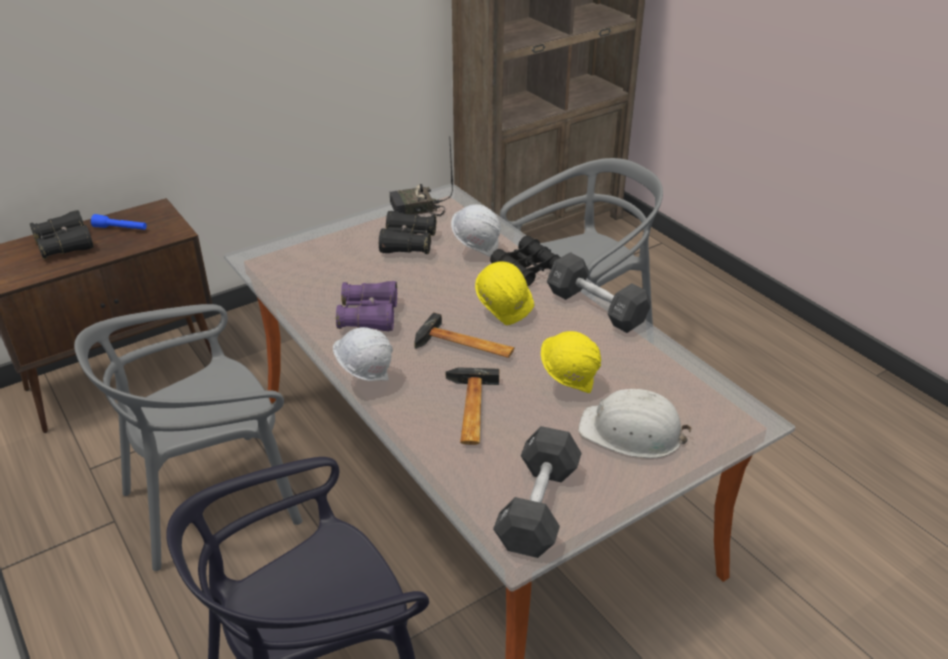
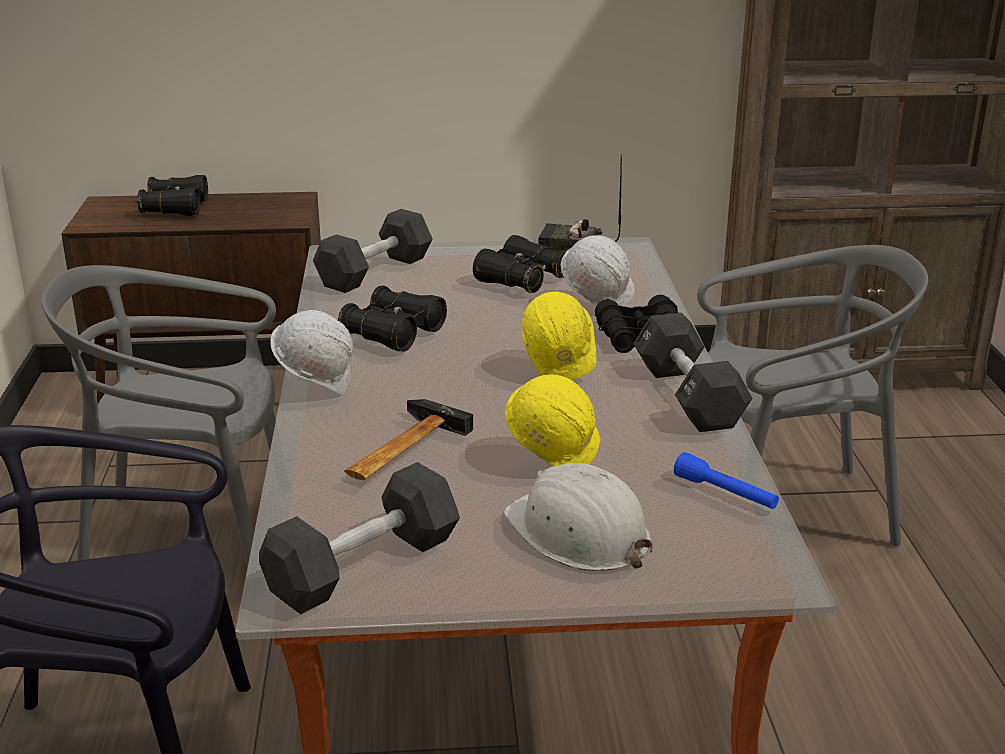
camera: 30 degrees right, 10 degrees down
(121, 229) = (242, 207): blue flashlight -> blue flashlight (725, 493)
(299, 265) = (375, 272): none -> black dumbbell
(369, 316) = (393, 333): purple binoculars -> black binoculars
(465, 347) = (470, 389): hammer -> none

